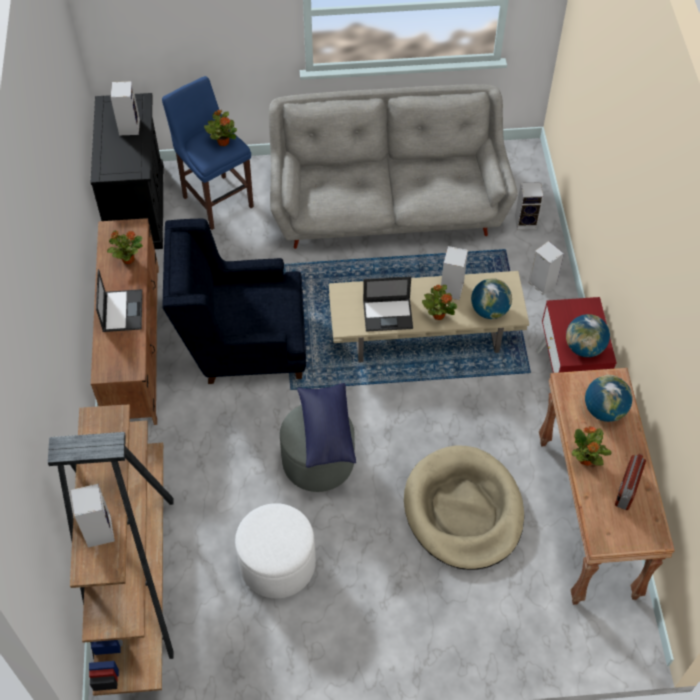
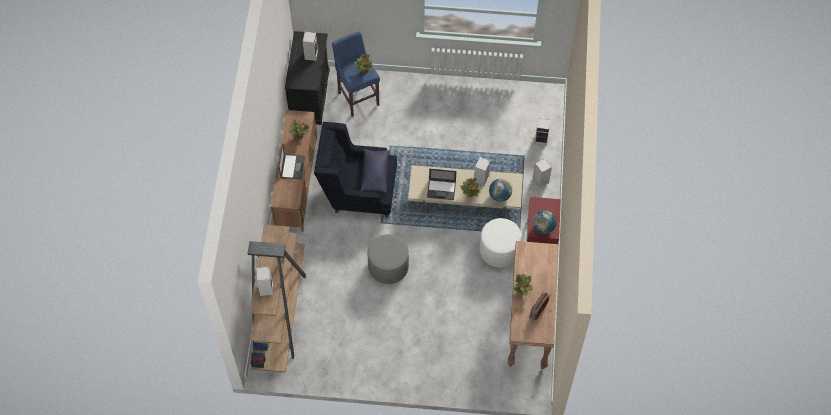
camera: 10 degrees right, 5 degrees up
(277, 564) = (356, 319): white ottoman -> white ottoman (499, 250)
(326, 431) = (393, 252): blue pillow -> blue pillow (375, 174)
(388, 207) = (460, 117): grey sofa -> none
(463, 510) = (462, 306): beige dog bed -> none
(604, 410) = (539, 266): globe -> none

